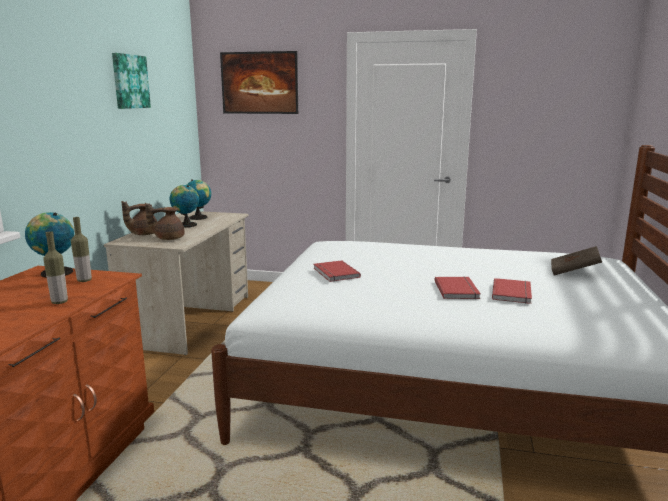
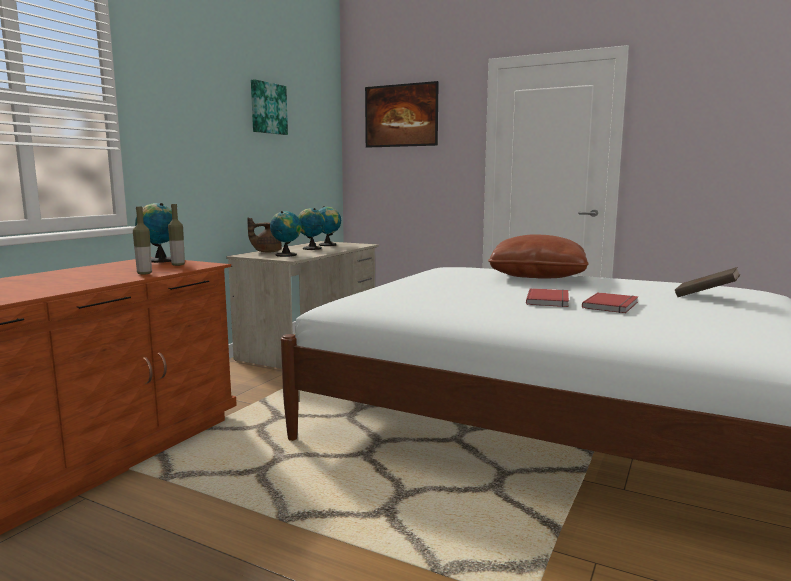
camera: 15 degrees right, 5 degrees down
(168, 238) = (286, 255): brown teapot -> globe
(334, 273) = (427, 284): red book -> none
(423, 253) = (537, 276): none -> brown pillow

